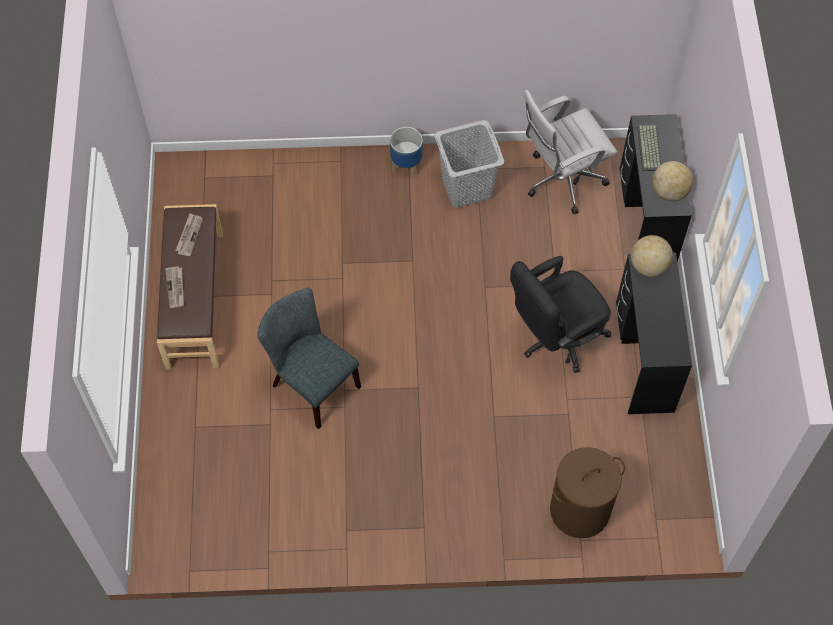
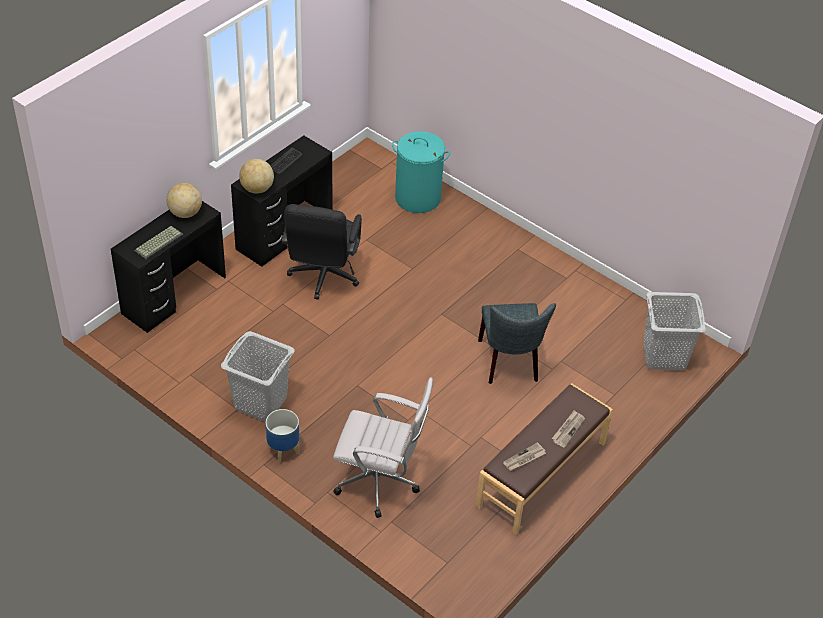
camera: 140 degrees left, 15 degrees down
(181, 509) = (664, 356): none -> grey laundry basket
(555, 338) = (323, 278): black office chair -> black office chair turned 90 degrees clockwise
(561, 181) = (192, 357): white office chair -> white office chair (381, 483)
(580, 510) = (418, 198): brown laundry basket -> turquoise laundry basket
(665, 318) = (285, 162): none -> keyboard

